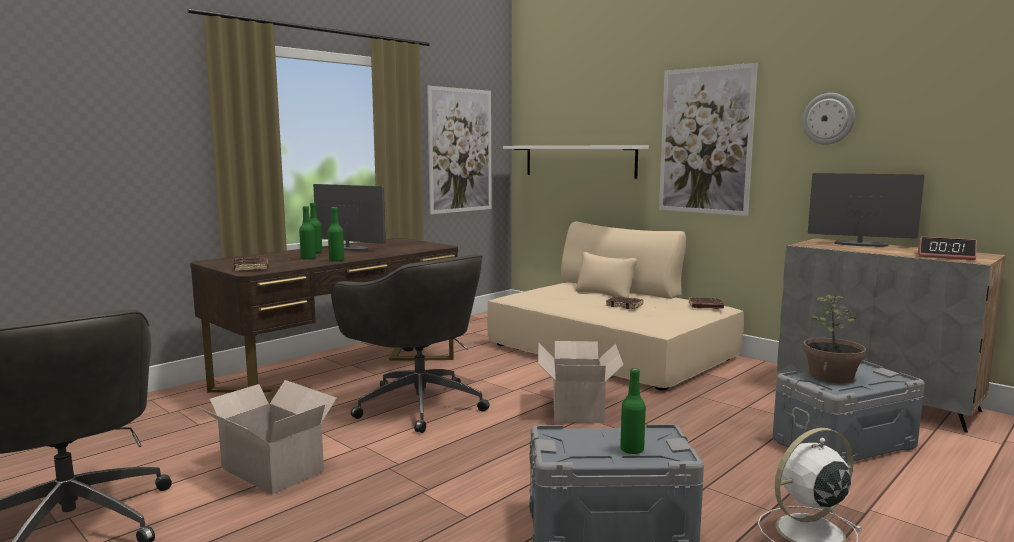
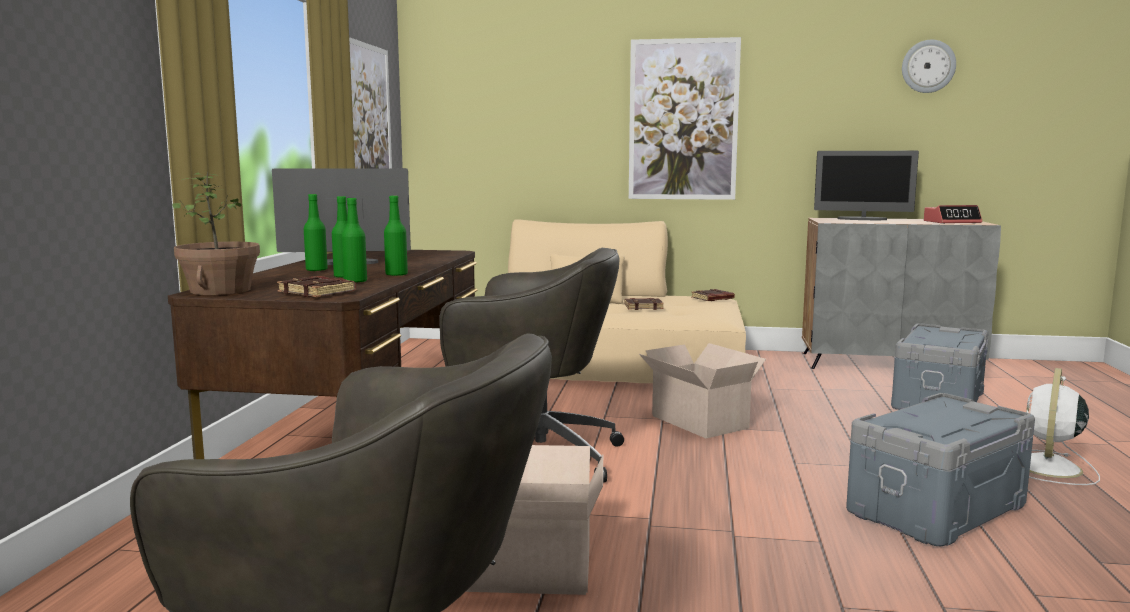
camera: 35 degrees left, 0 degrees up
(579, 161) = (513, 145): white shelf -> none
(632, 450) = (965, 419): green bottle -> green bottle (355, 281)
(828, 118) = (816, 98): wall clock -> wall clock (928, 66)
(832, 376) = (929, 338): potted plant -> potted plant (221, 290)
(860, 244) = (862, 219): monitor -> monitor turned 150 degrees counterclockwise

